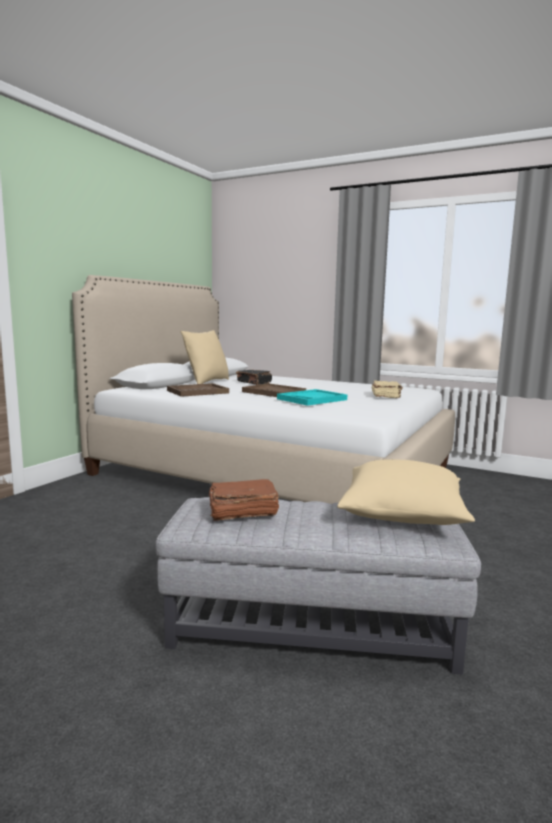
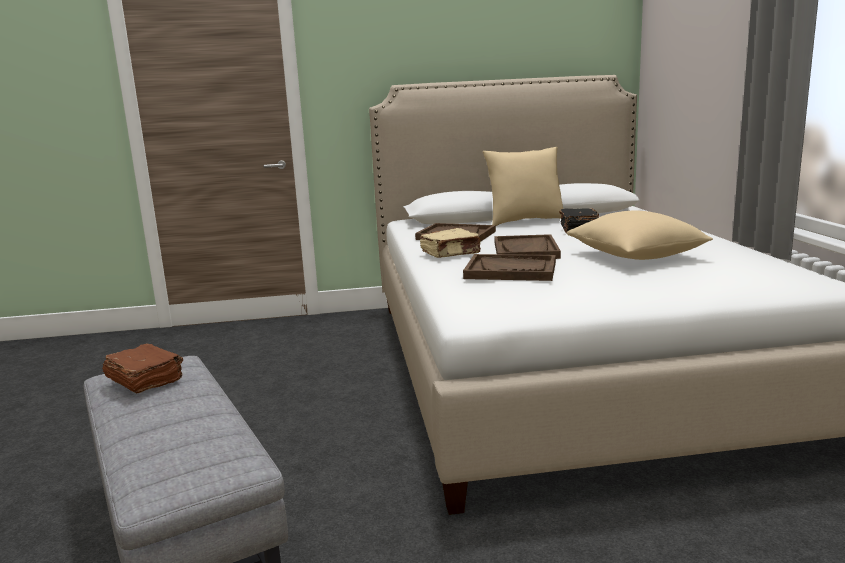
camera: 55 degrees right, 5 degrees up
(312, 399) = (511, 270): turquoise tray -> brown tray
(386, 396) = (662, 286): beige book -> beige book (451, 253)
(403, 516) = (205, 449): beige pillow -> beige pillow (636, 257)

